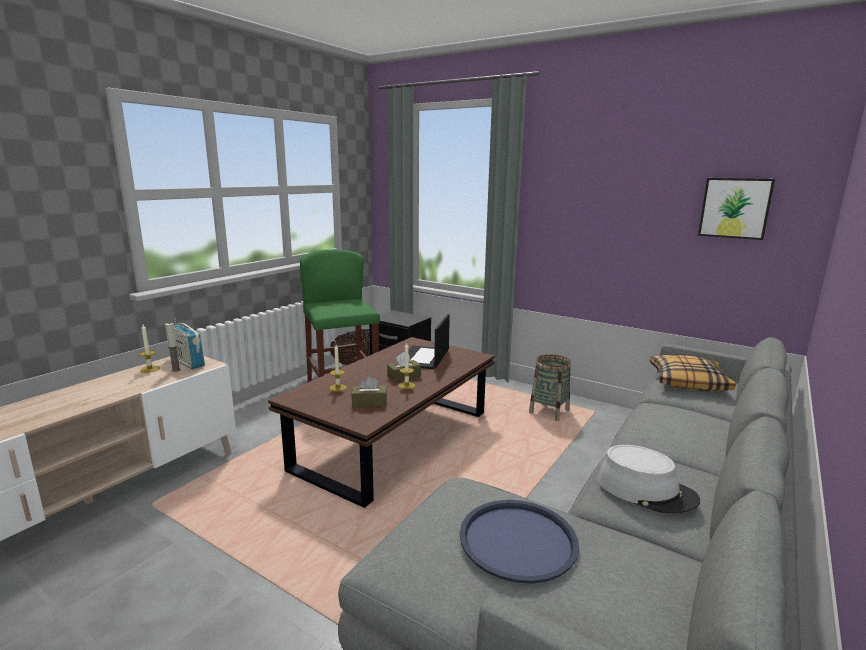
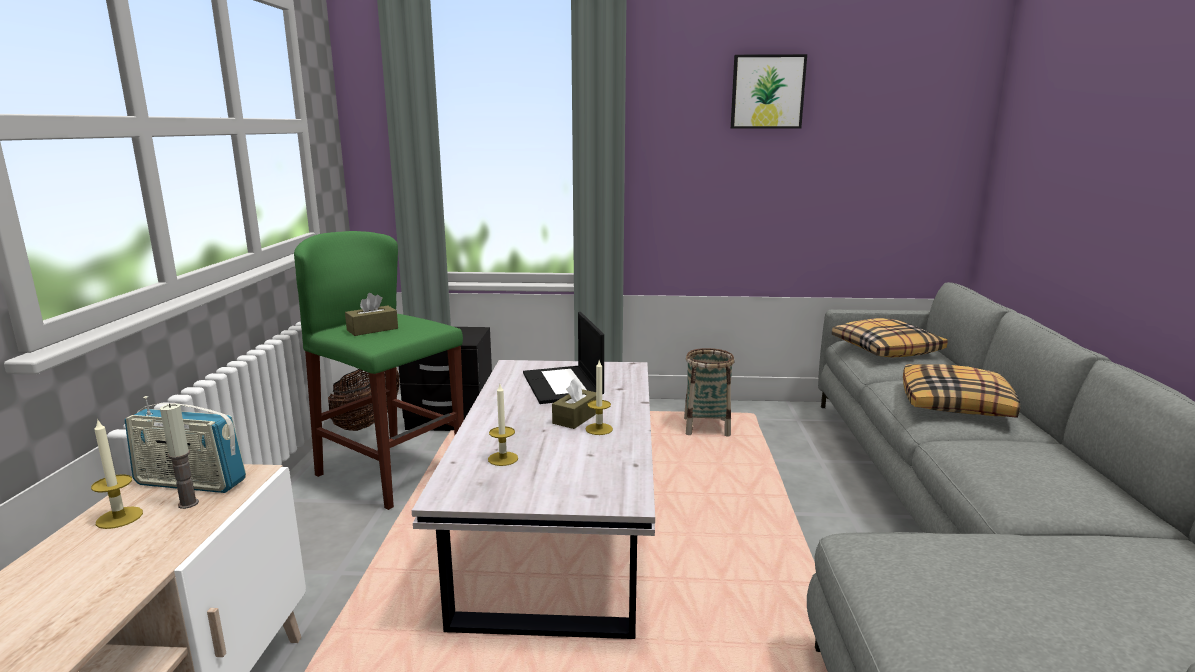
camera: 30 degrees left, 0 degrees up
(369, 403) = (585, 468): brown tissue box -> brown tissue box (372, 329)
(394, 440) = (559, 524): brown coffee table -> white coffee table
(518, 540) = (1036, 586): blue tray -> none
(646, 489) = (1040, 477): grey hat -> none
(675, 430) = (956, 404): none -> pillow
(735, 208) = (893, 135): picture -> picture (767, 92)

